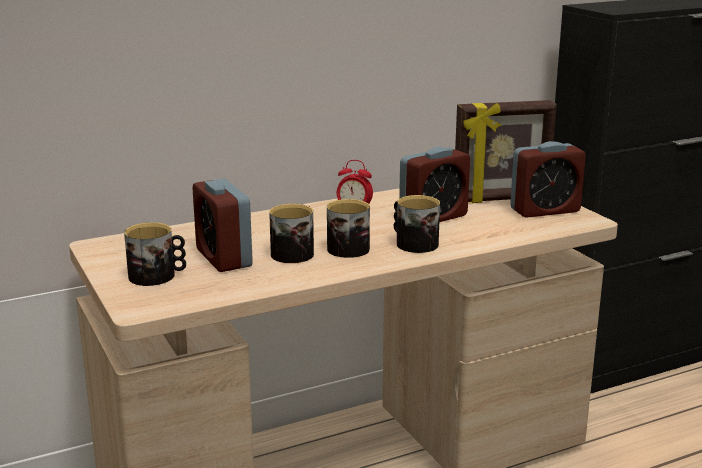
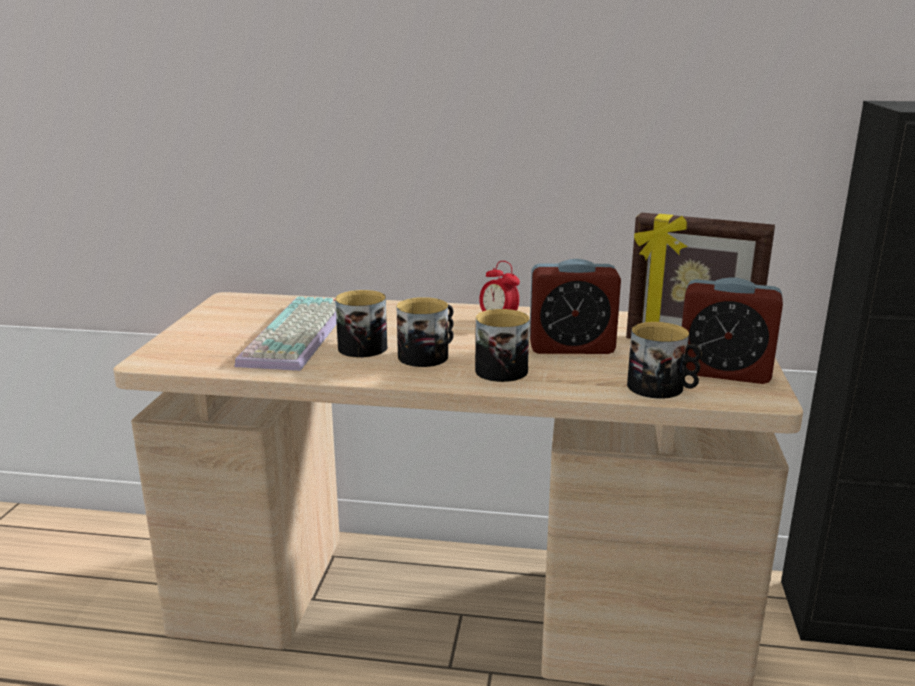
camera: 35 degrees right, 0 degrees up
(157, 276) = (220, 336): mug -> mug (662, 388)
(224, 258) = (299, 335): alarm clock -> keyboard

